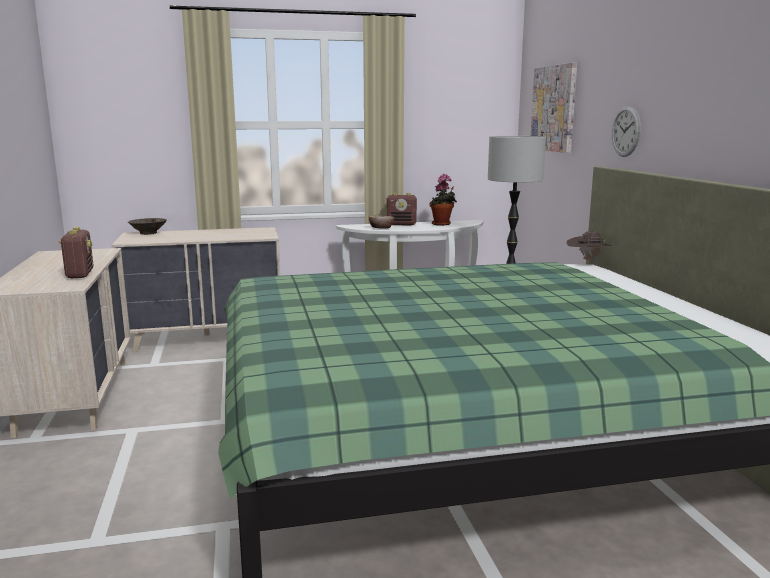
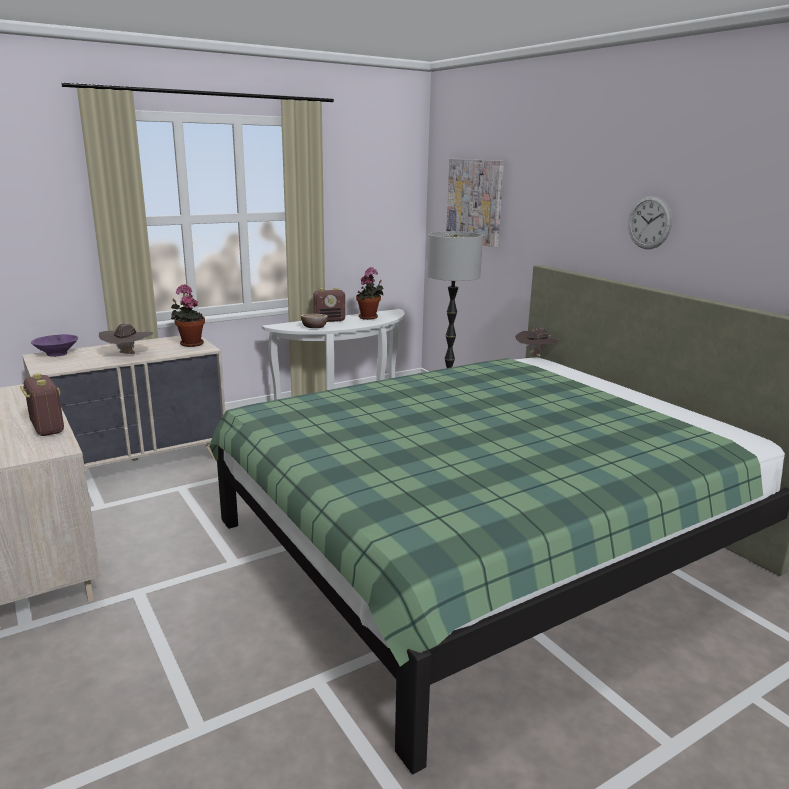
camera: 20 degrees left, 5 degrees up
(149, 233) = (58, 354): brown bowl -> purple bowl
(200, 236) = (128, 355): none -> brown hat
(259, 233) = (190, 343): none -> potted plant
(626, 131) = (565, 234): wall clock -> wall clock (649, 222)

